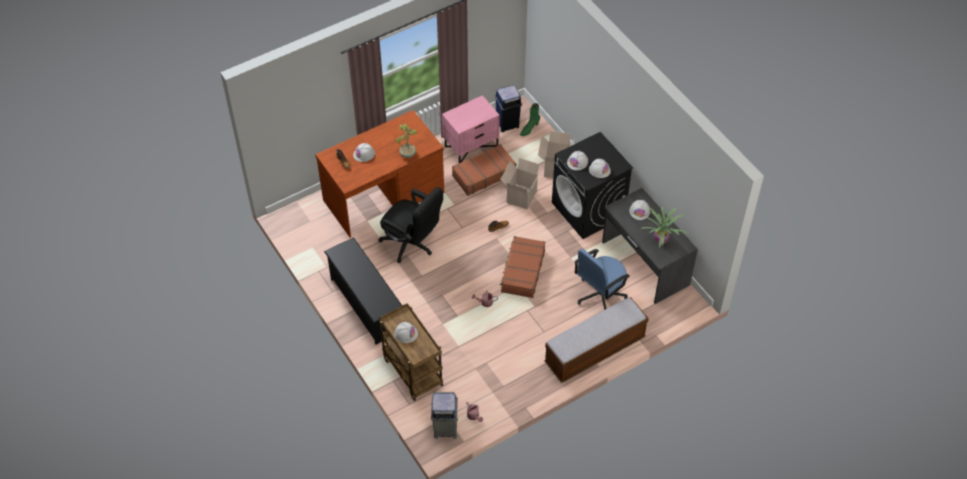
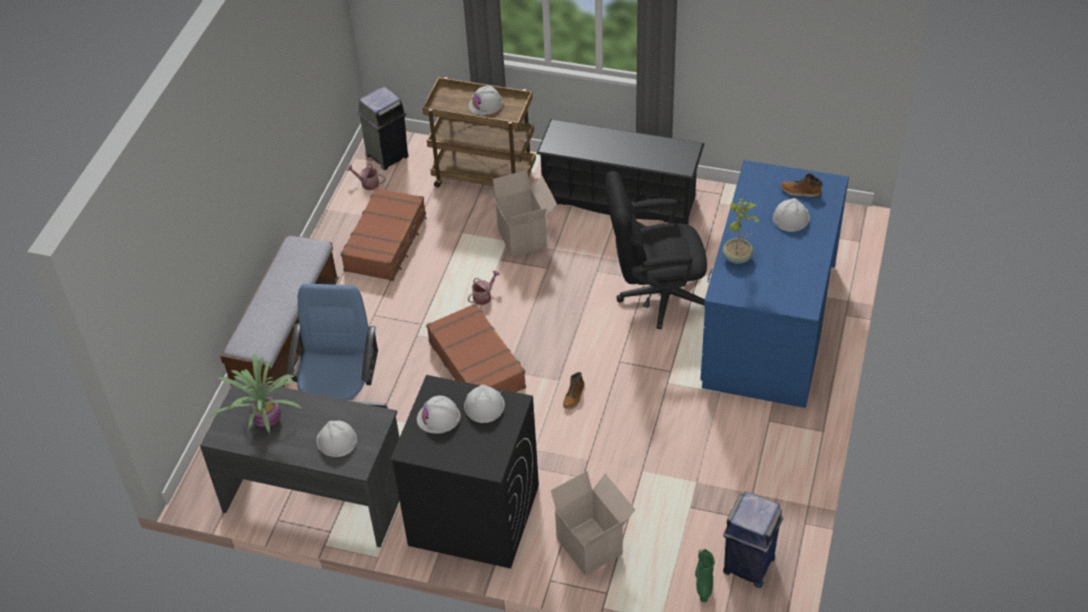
camera: 140 degrees right, 5 degrees down
(384, 196) = (768, 325): brown desk -> blue desk
(471, 146) = (753, 484): pink nightstand -> none
(483, 174) = (682, 454): brown suitcase -> brown suitcase (386, 242)
(521, 196) = (593, 463): cardboard box -> cardboard box (524, 237)

